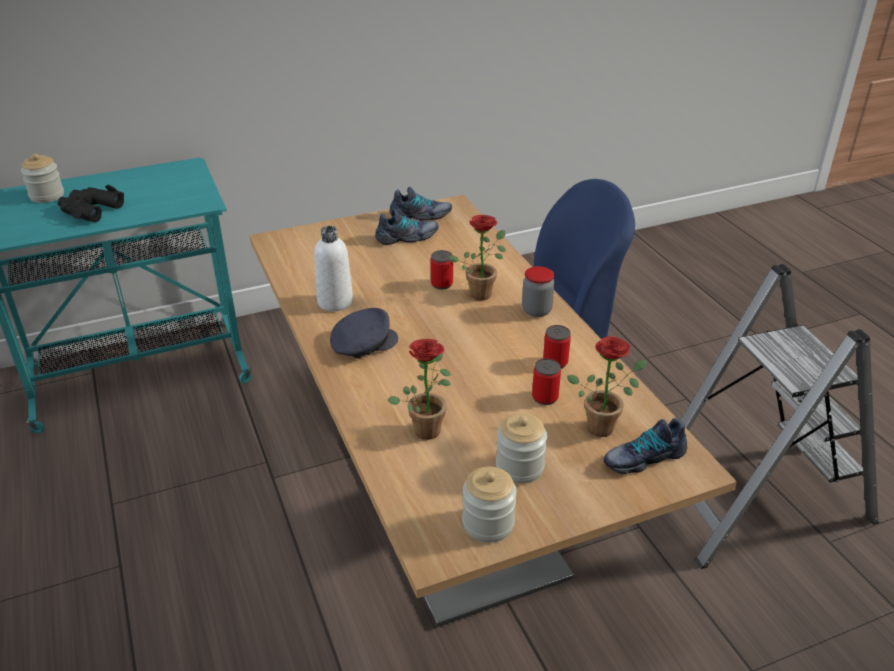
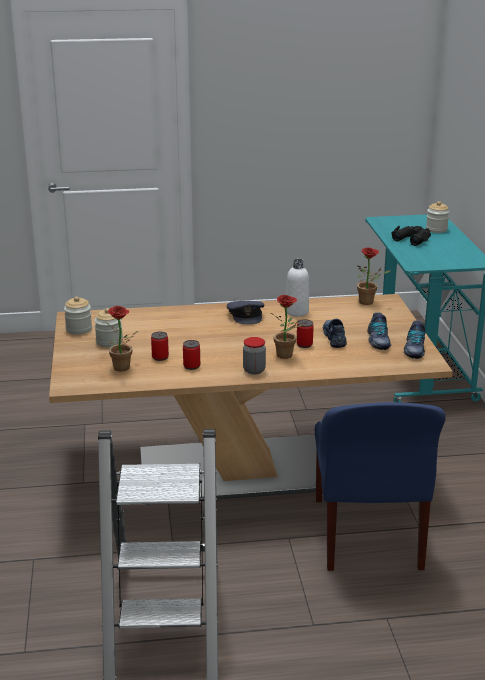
camera: 105 degrees right, 10 degrees down
(427, 426) = (158, 324): potted plant -> potted plant (369, 302)
(643, 457) = (88, 374): shoe -> shoe (335, 337)

